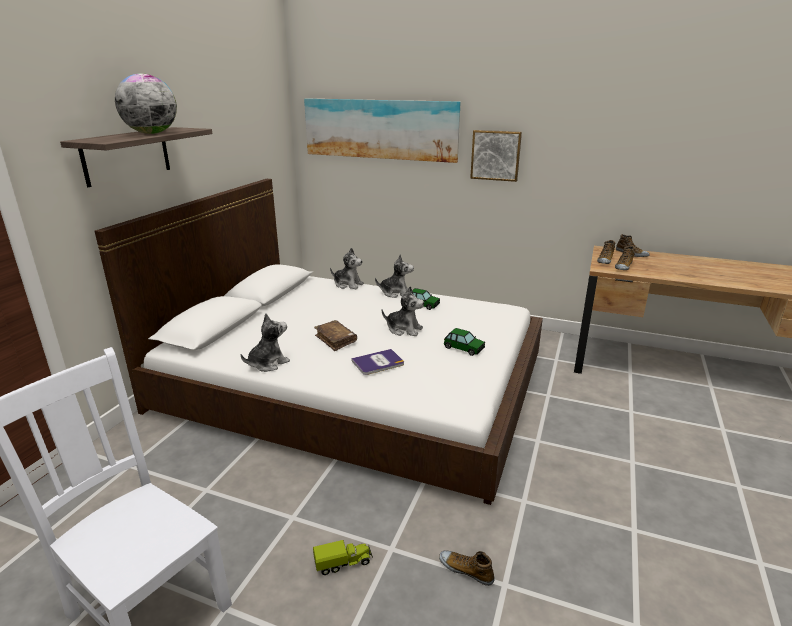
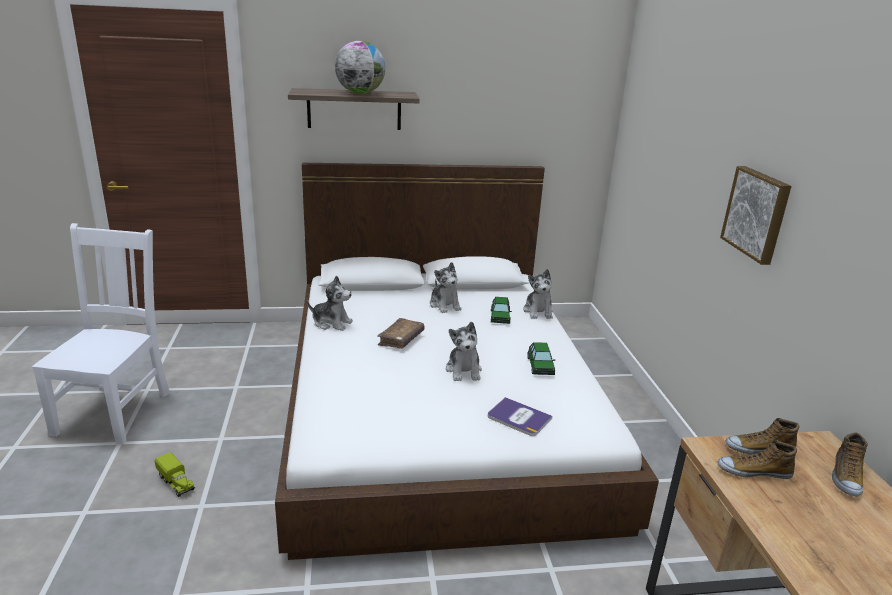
camera: 60 degrees right, 0 degrees up
(378, 362) = (370, 372): book -> book (518, 417)
(380, 129) = (671, 138): picture -> none
(395, 293) = (552, 342): plush toy -> plush toy (445, 305)
(464, 348) = (453, 418): toy car -> toy car (500, 317)
(466, 570) = (187, 563): shoe -> none

